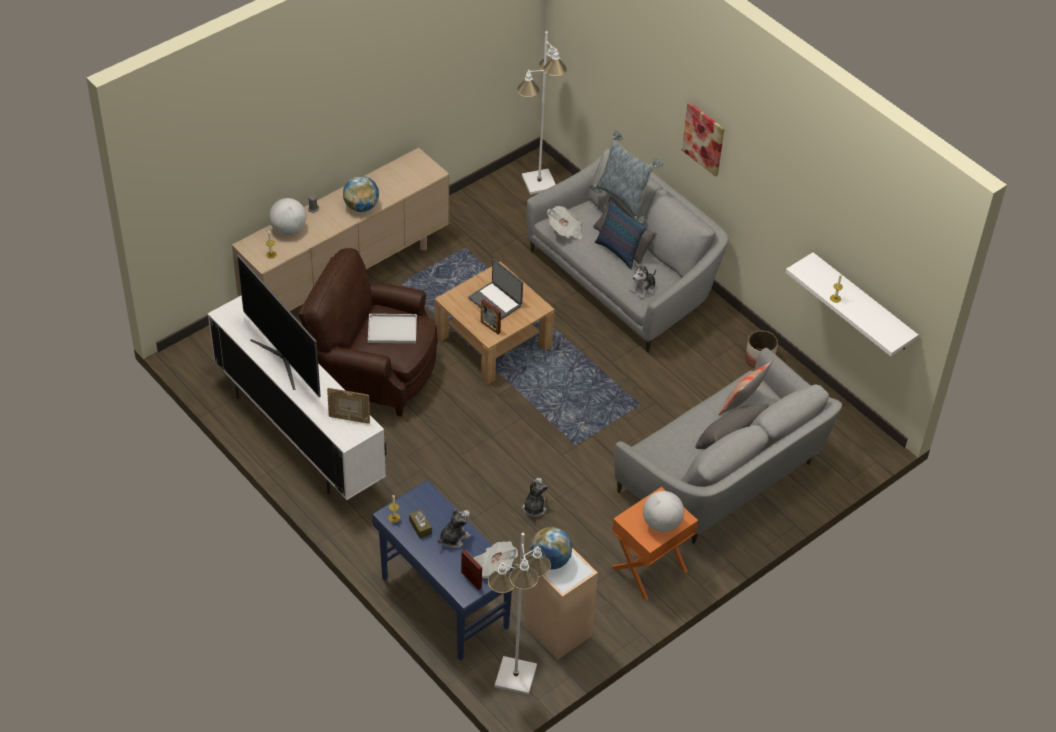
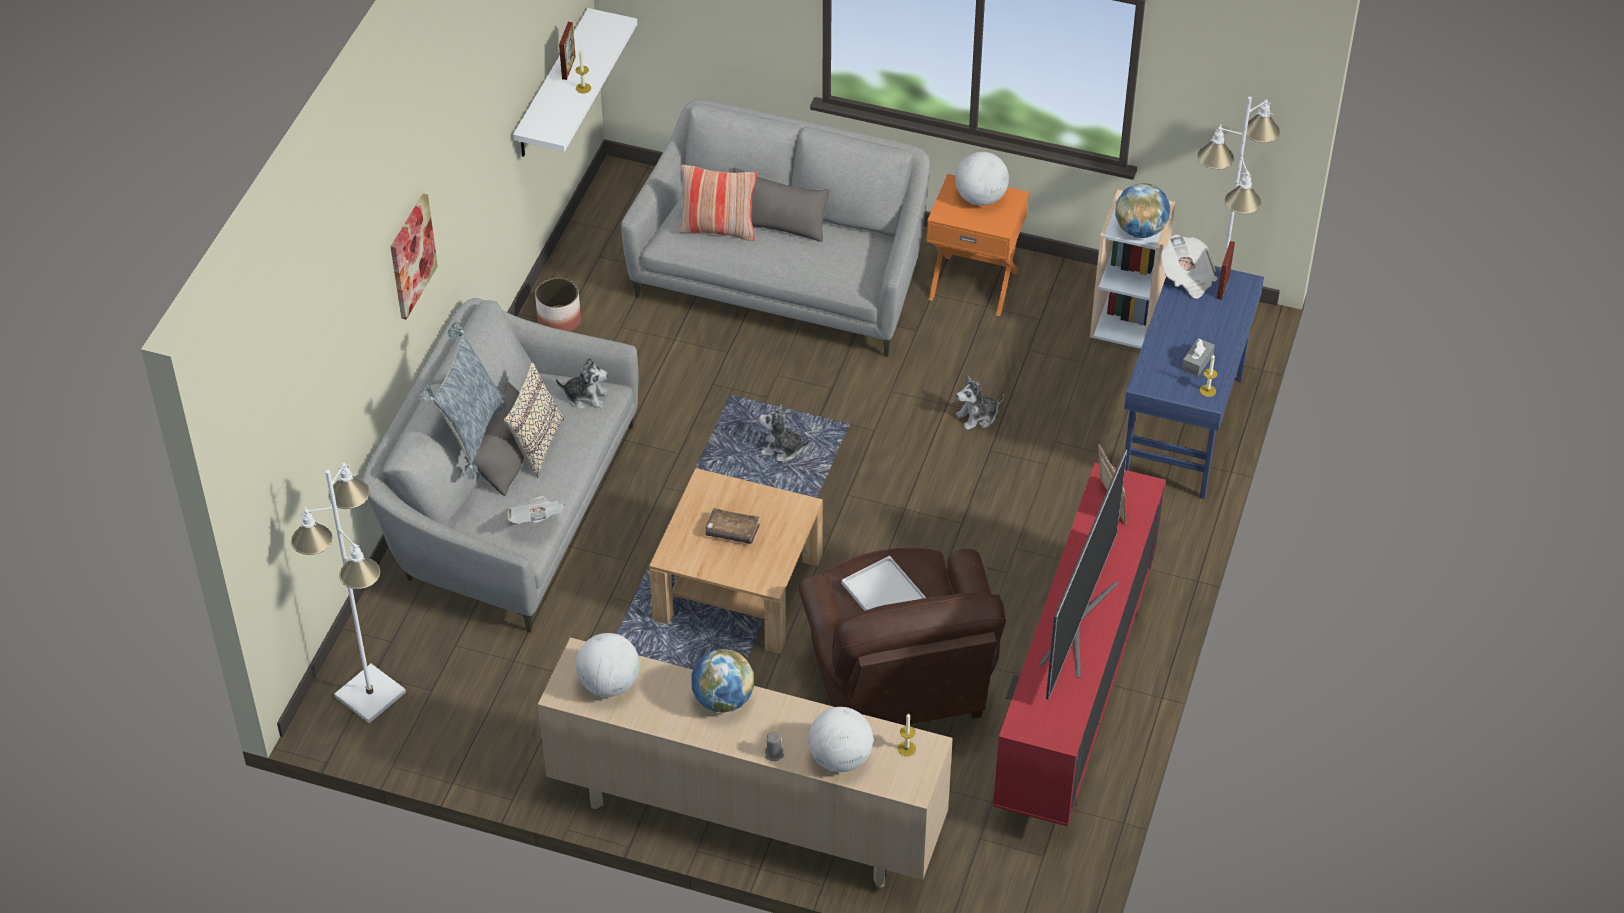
camera: 120 degrees left, 0 degrees up
(298, 434) = (1074, 701): white tv stand -> red tv stand
(407, 174) = (609, 684): none -> globe
(420, 527) = (1197, 362): brown tissue box -> grey tissue box
(453, 538) = (1183, 328): plush toy -> plush toy (782, 449)
(490, 327) = (784, 514): picture frame -> picture frame (568, 68)
(496, 302) = (732, 531): laptop -> brown book
(618, 252) = (538, 446): blue pillow -> beige pillow

